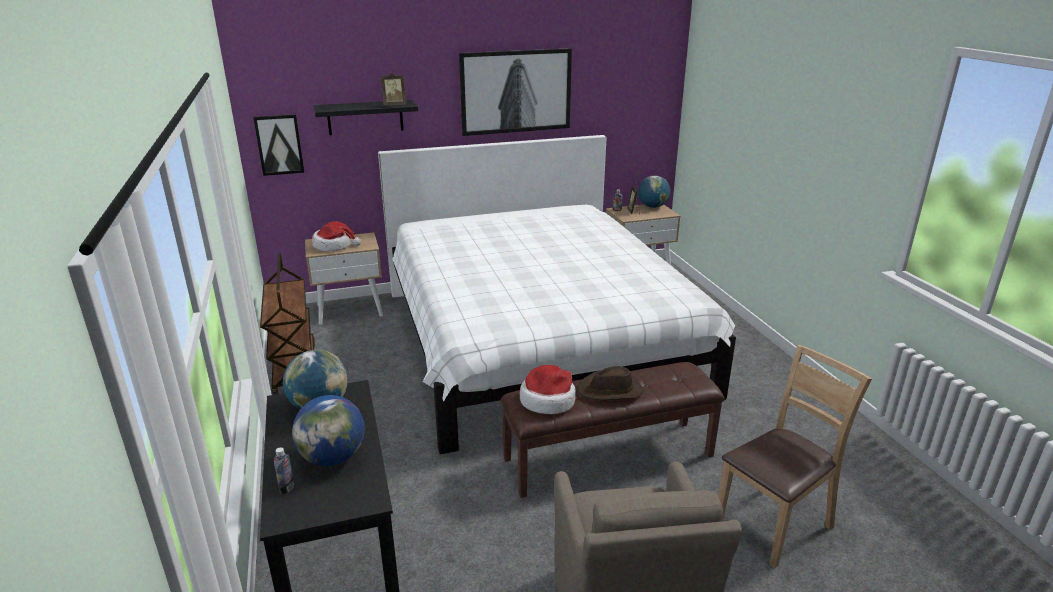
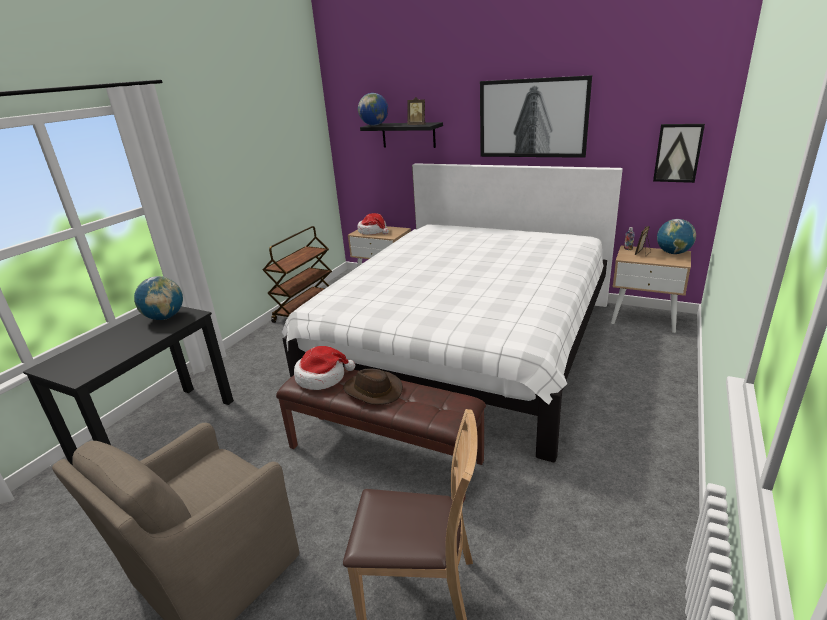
camera: 45 degrees right, 0 degrees up
(279, 144) = (353, 152): picture -> picture (678, 153)
(287, 488) = (74, 353): bottle -> none
(333, 458) = (115, 347): globe -> globe (374, 125)

